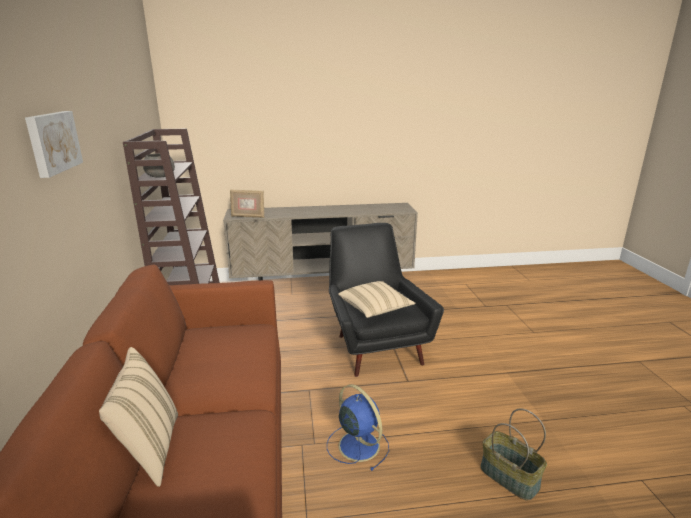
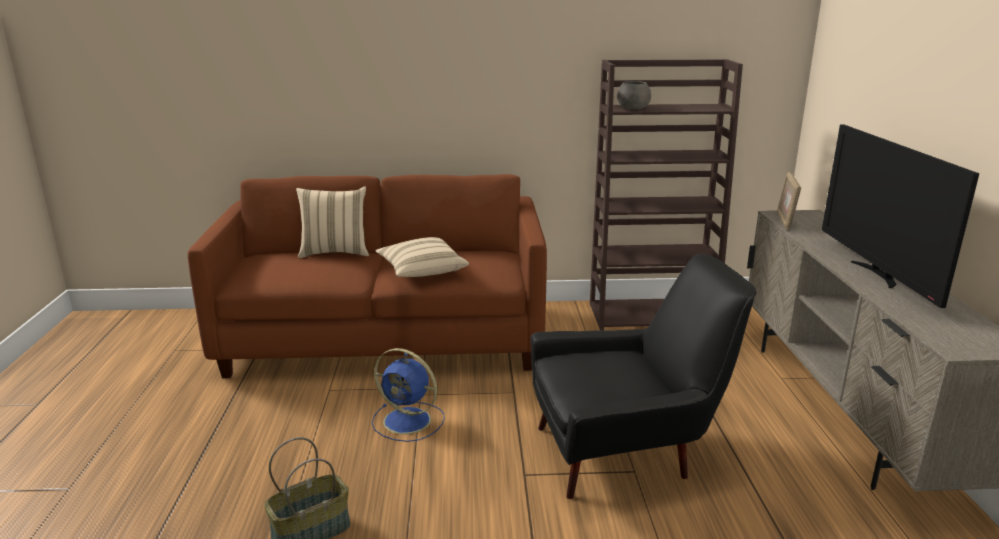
camera: 95 degrees right, 0 degrees up
(52, 142) = (464, 41): picture -> none
(332, 210) = (877, 274): none -> television
(357, 444) = (409, 421): blue fan -> blue fan turned 60 degrees clockwise
(375, 309) = (589, 369): beige pillow -> beige pillow (421, 271)

